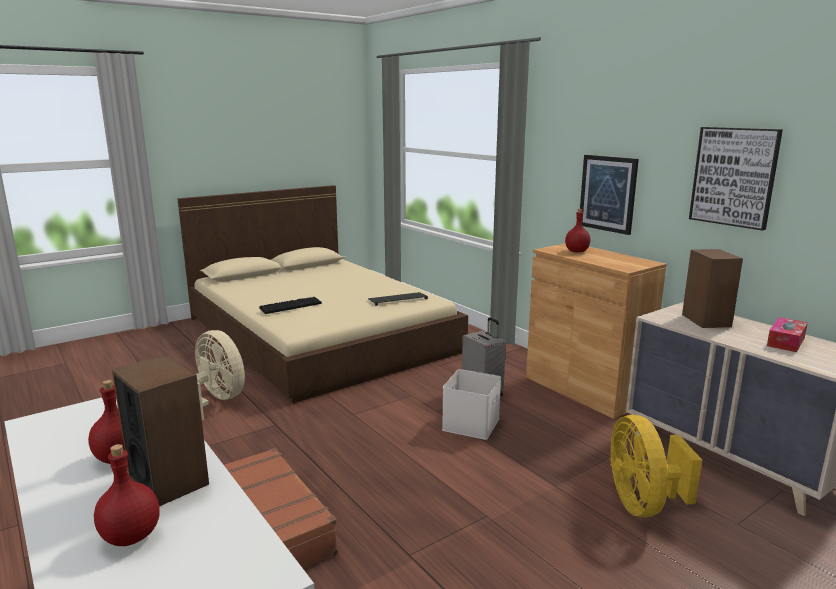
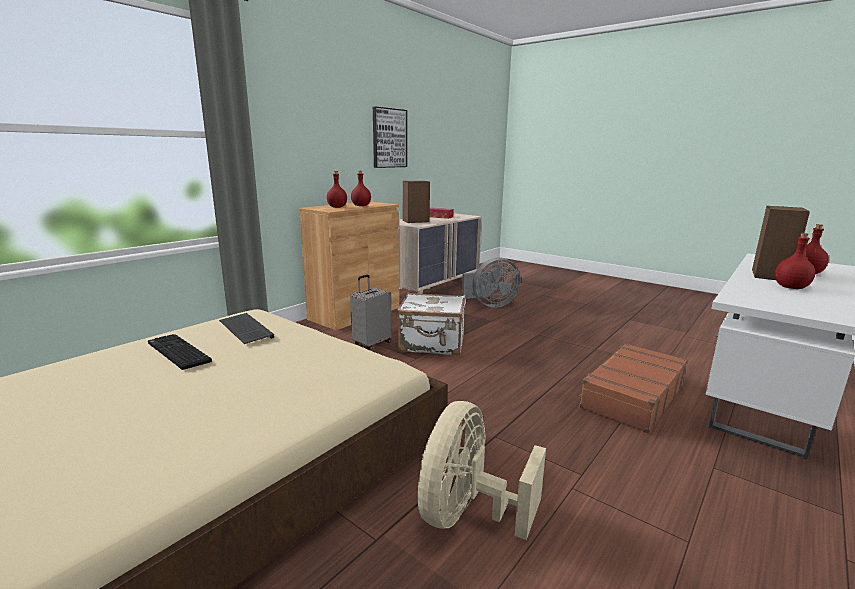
camera: 105 degrees left, 0 degrees up
(291, 306) = (275, 393): keyboard -> keyboard (176, 353)
(472, 425) = (432, 344): white storage box -> white suitcase
(596, 259) = (361, 206): none -> red bottle
(608, 193) = (320, 159): picture -> none
(643, 504) = (490, 305): yellow fan -> grey fan

